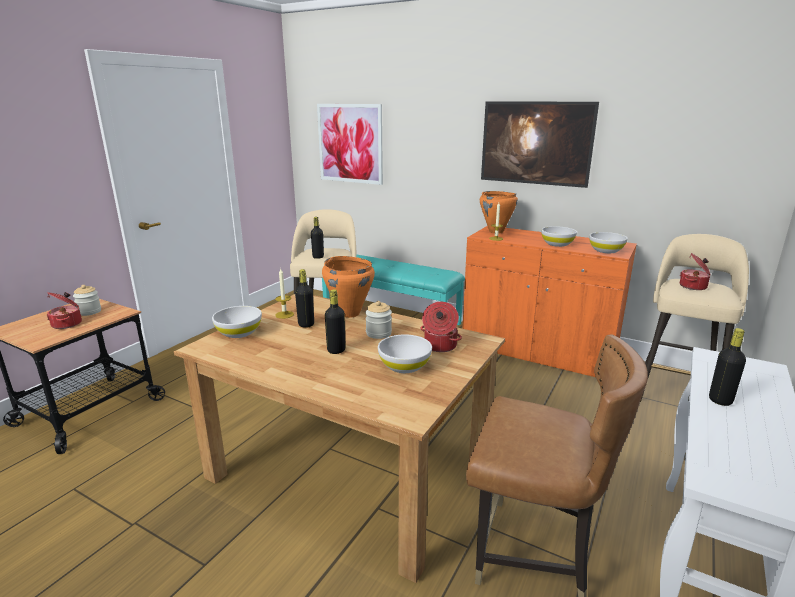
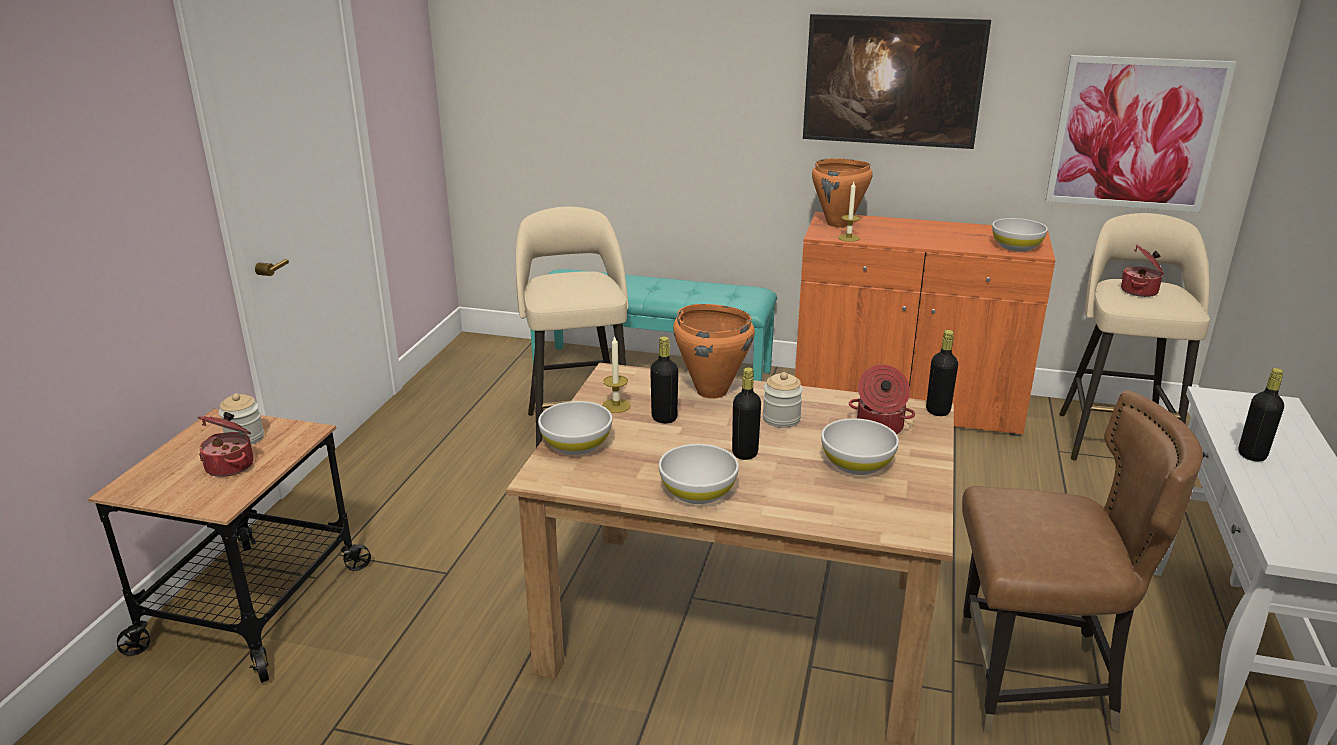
camera: 15 degrees left, 5 degrees up
(318, 257) = (571, 293): black bottle -> black bottle (938, 411)
(350, 143) = (559, 80): picture -> picture (1135, 134)
(557, 244) = (943, 241): white bowl -> white bowl (698, 492)

